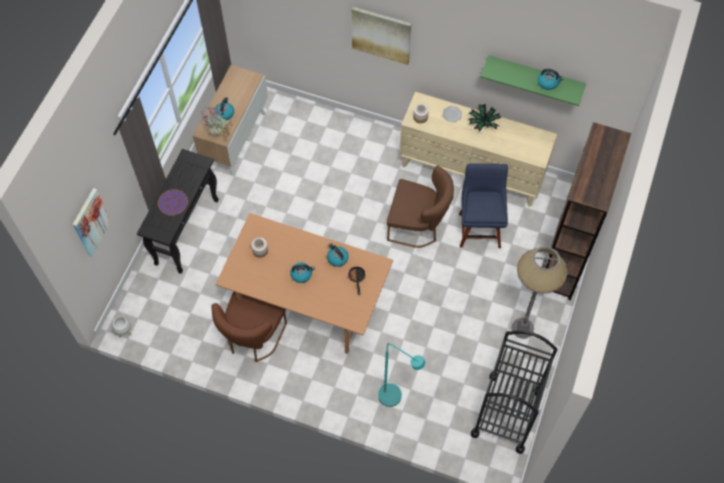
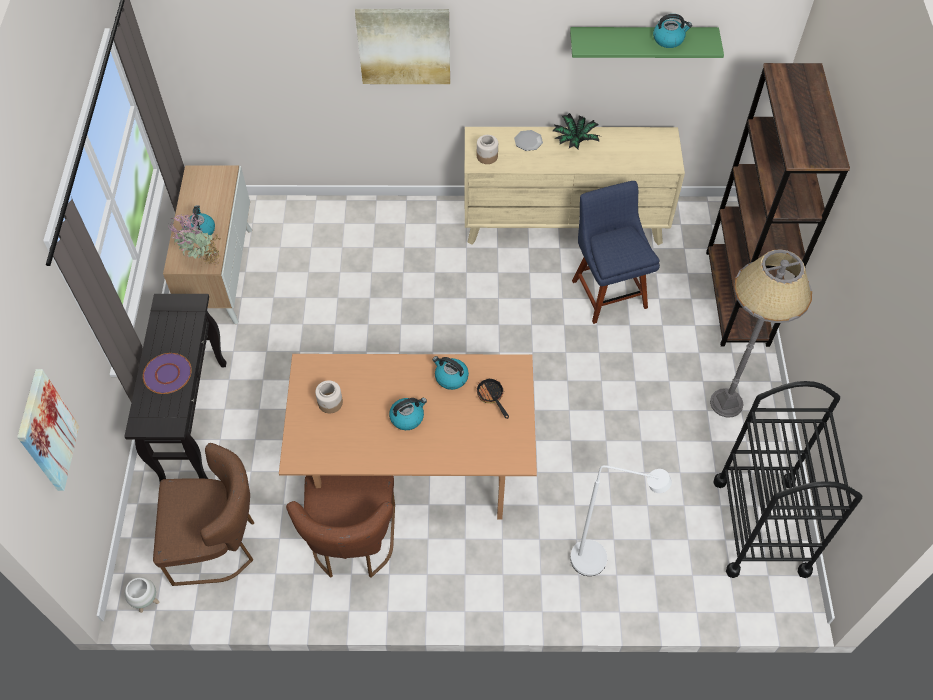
camera: 20 degrees left, 5 degrees down
(395, 399) = (599, 561): turquoise floor lamp -> white floor lamp
(418, 226) = (525, 313): brown chair -> brown chair (219, 544)

